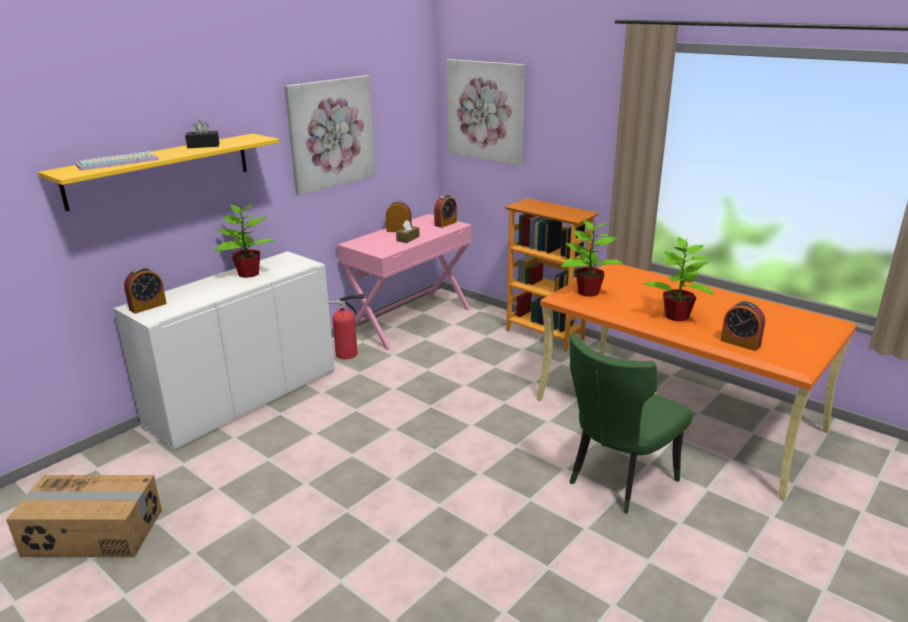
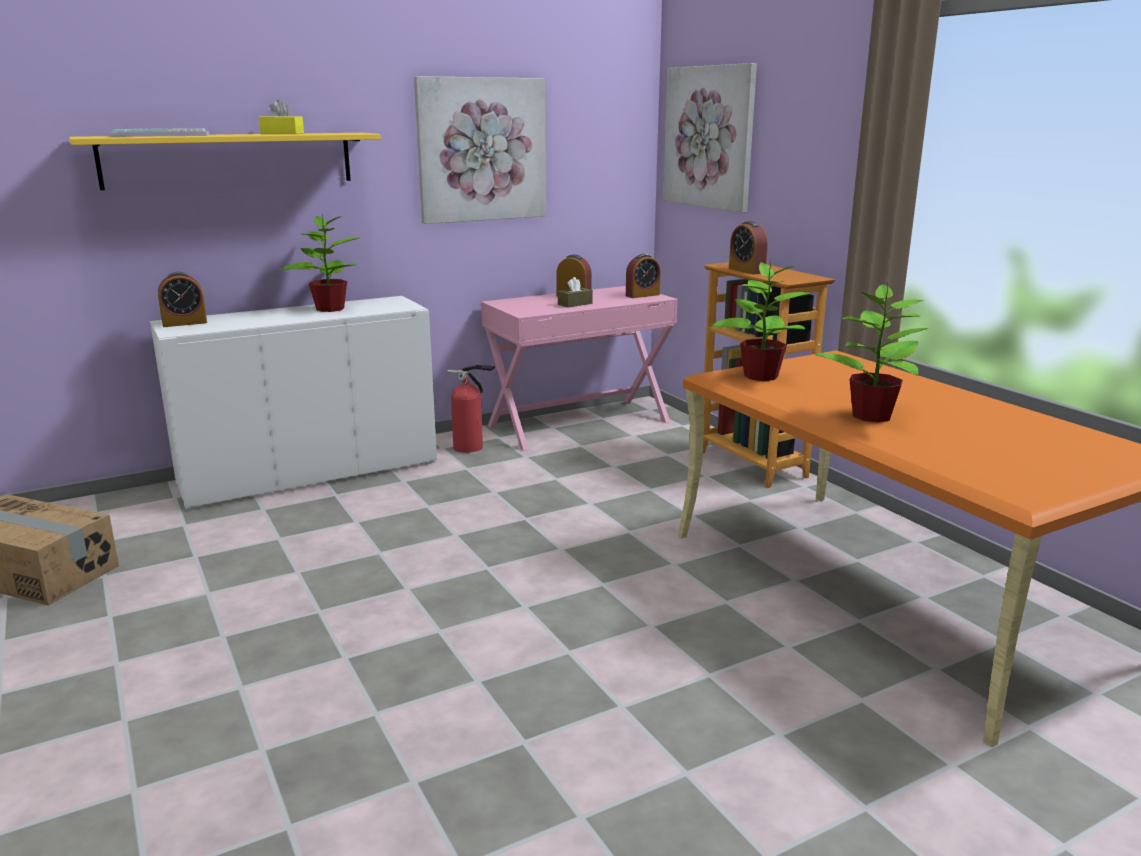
camera: 20 degrees right, 5 degrees down
(203, 146) = (282, 133): black tissue box -> yellow tissue box
(617, 480) = (720, 657): green chair -> none
(740, 343) = (948, 458): alarm clock -> alarm clock (747, 270)

